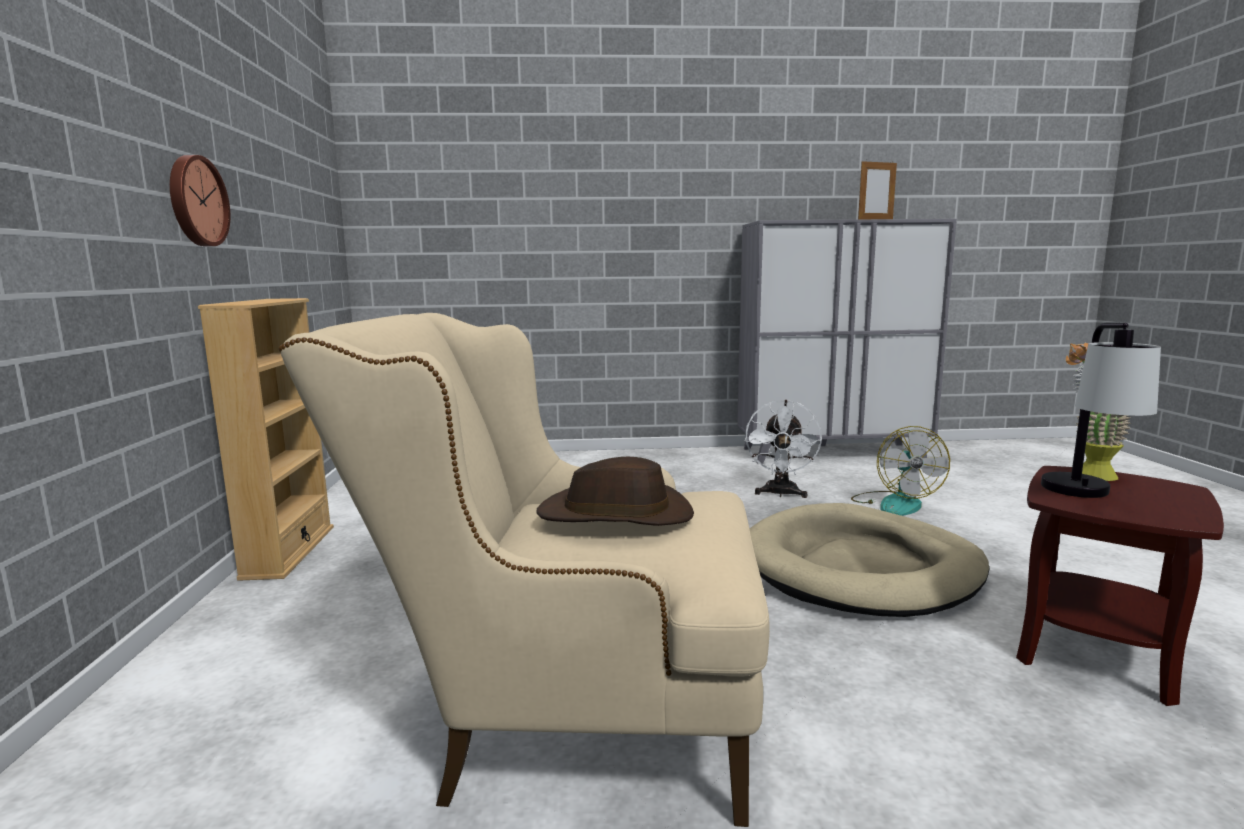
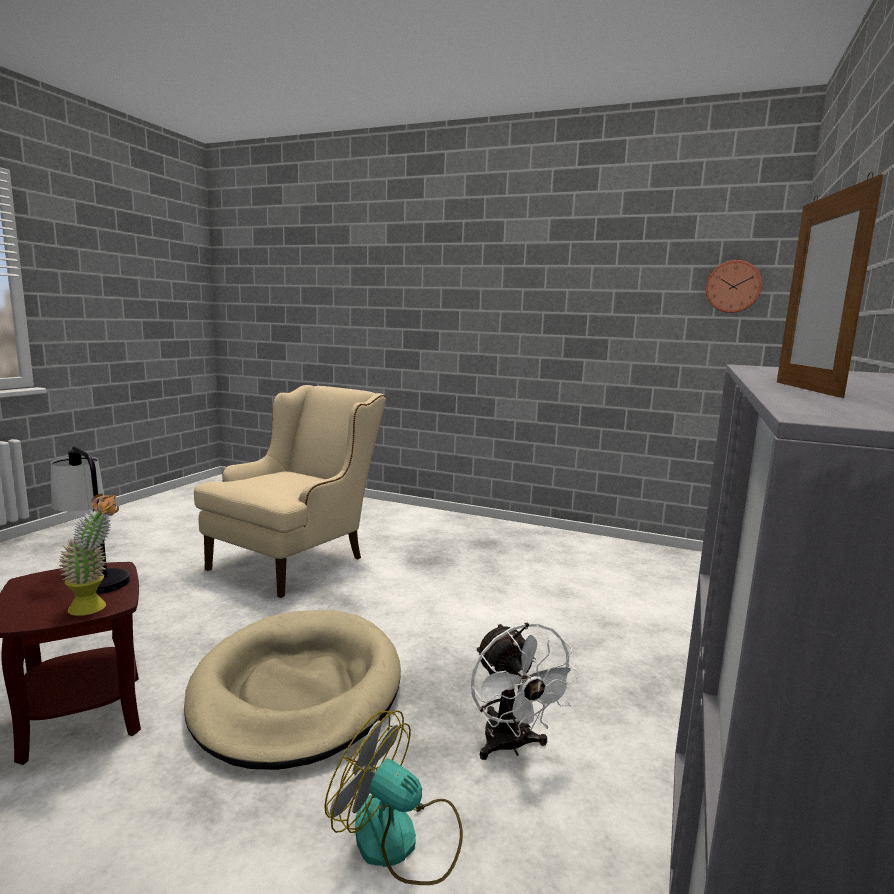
camera: 115 degrees right, 0 degrees up
(196, 201) = (533, 335): wall clock -> wall clock (733, 286)
(289, 551) = (526, 529): beige bookcase -> none
(616, 515) = (280, 477): brown hat -> none
(780, 494) = (511, 746): white fan -> white fan turned 150 degrees counterclockwise

